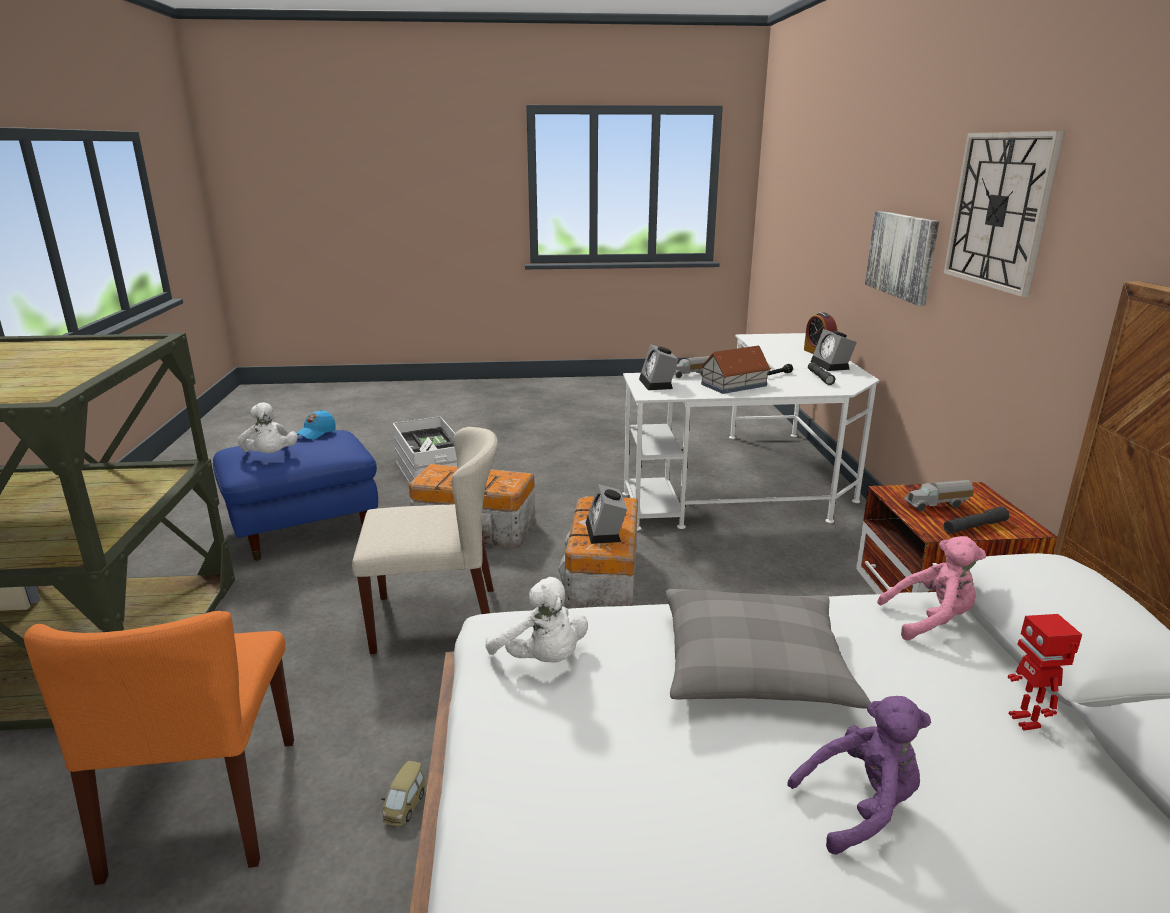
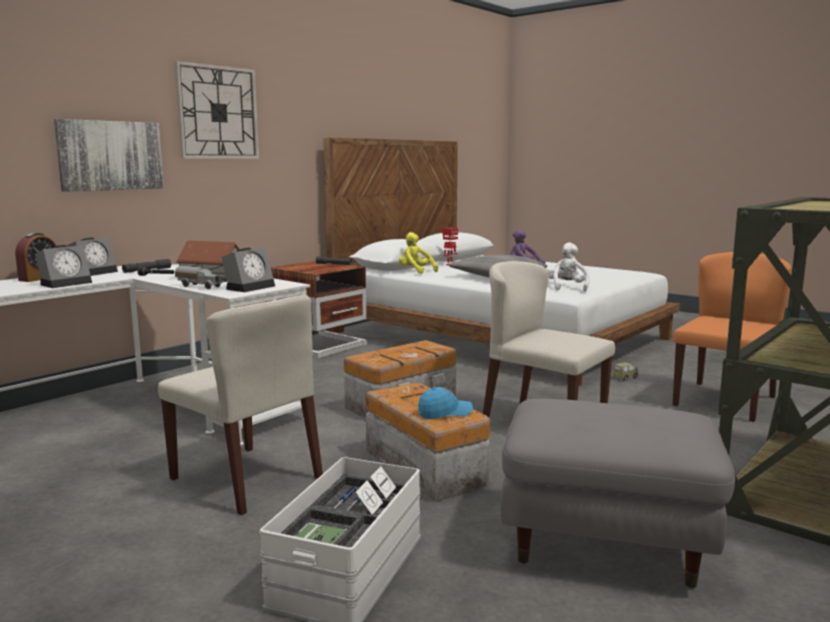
camera: 135 degrees left, 10 degrees down
(270, 456) = (647, 416): white plush toy -> none
(303, 530) = (608, 542): blue ottoman -> grey ottoman
(316, 433) = (566, 430): blue cap -> blue cap (445, 413)
(565, 482) = (247, 478): none -> beige chair
(605, 532) = (414, 348): alarm clock -> alarm clock (66, 283)
(931, 620) = (415, 271): pink plush toy -> yellow plush toy
(937, 506) = (320, 268): toy truck -> none

